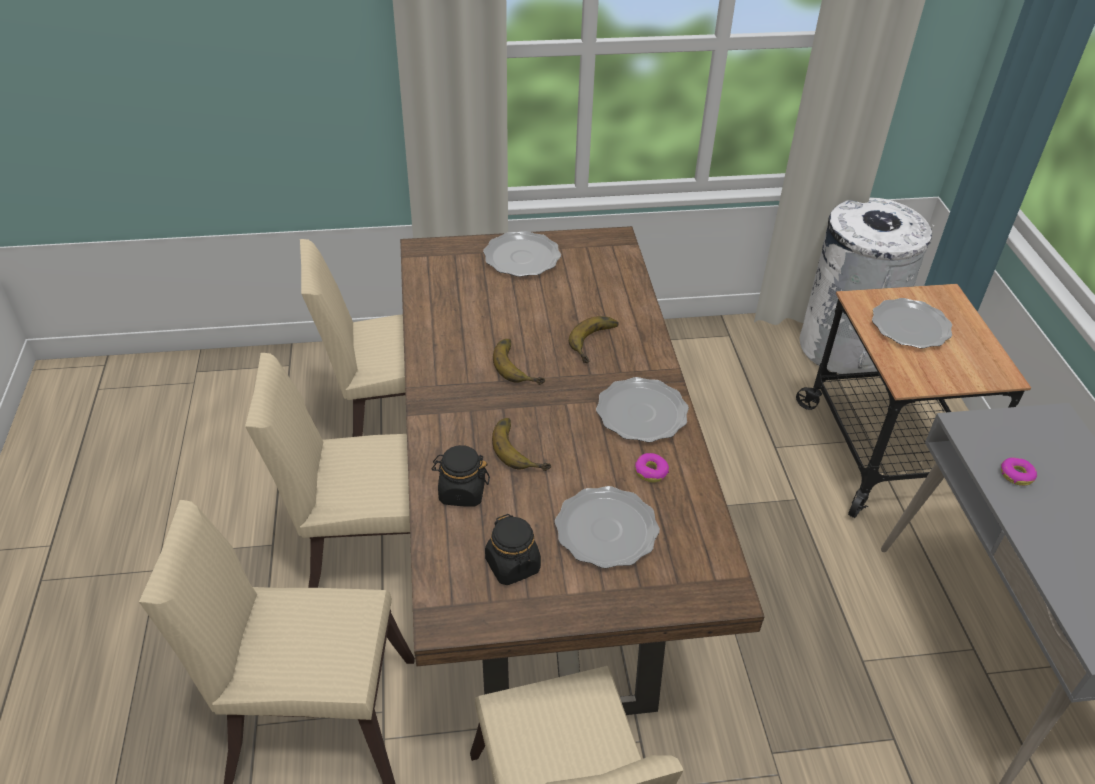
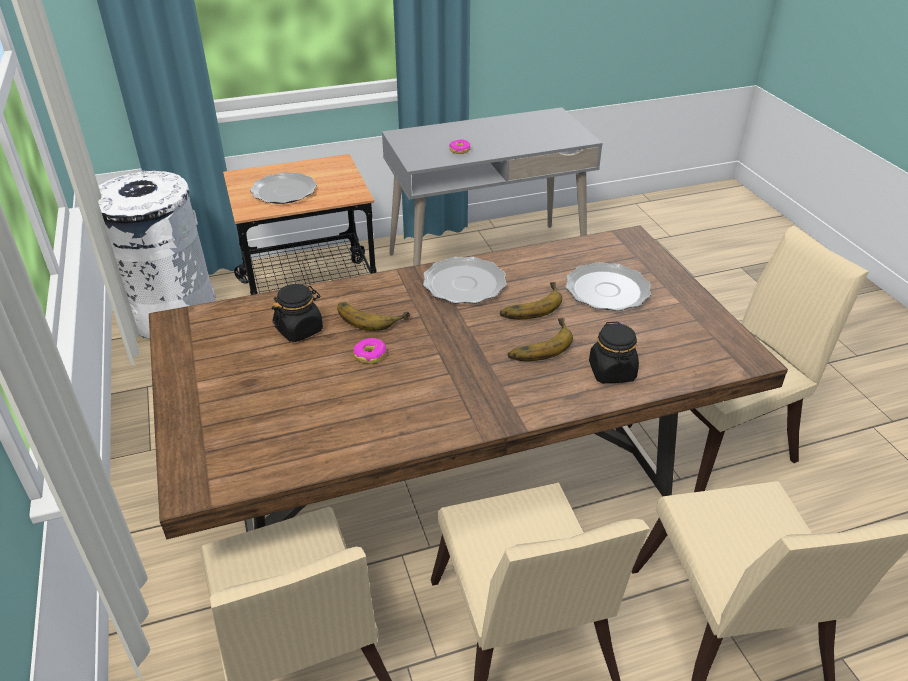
camera: 100 degrees left, 5 degrees down
(513, 565) = (672, 331): black jar -> black jar (299, 329)
(520, 364) = (419, 362): banana -> banana (529, 305)
(522, 258) = (214, 388): plate -> none
(651, 472) = (533, 274): donut -> donut (370, 355)

